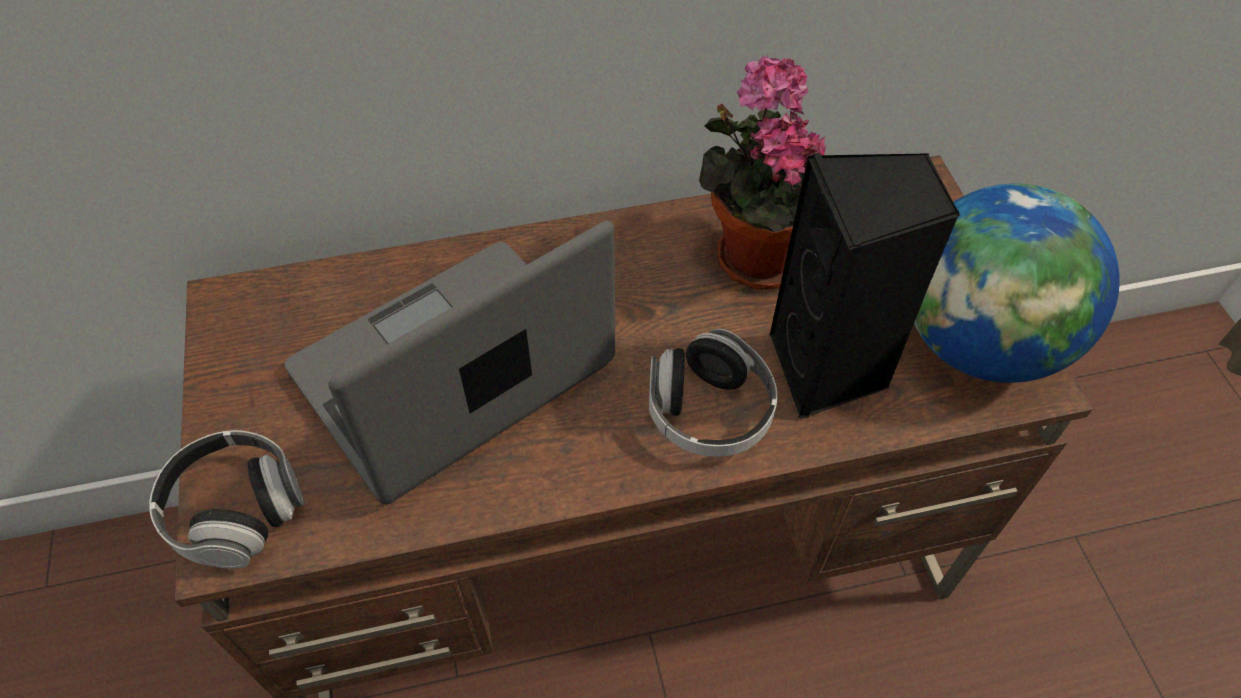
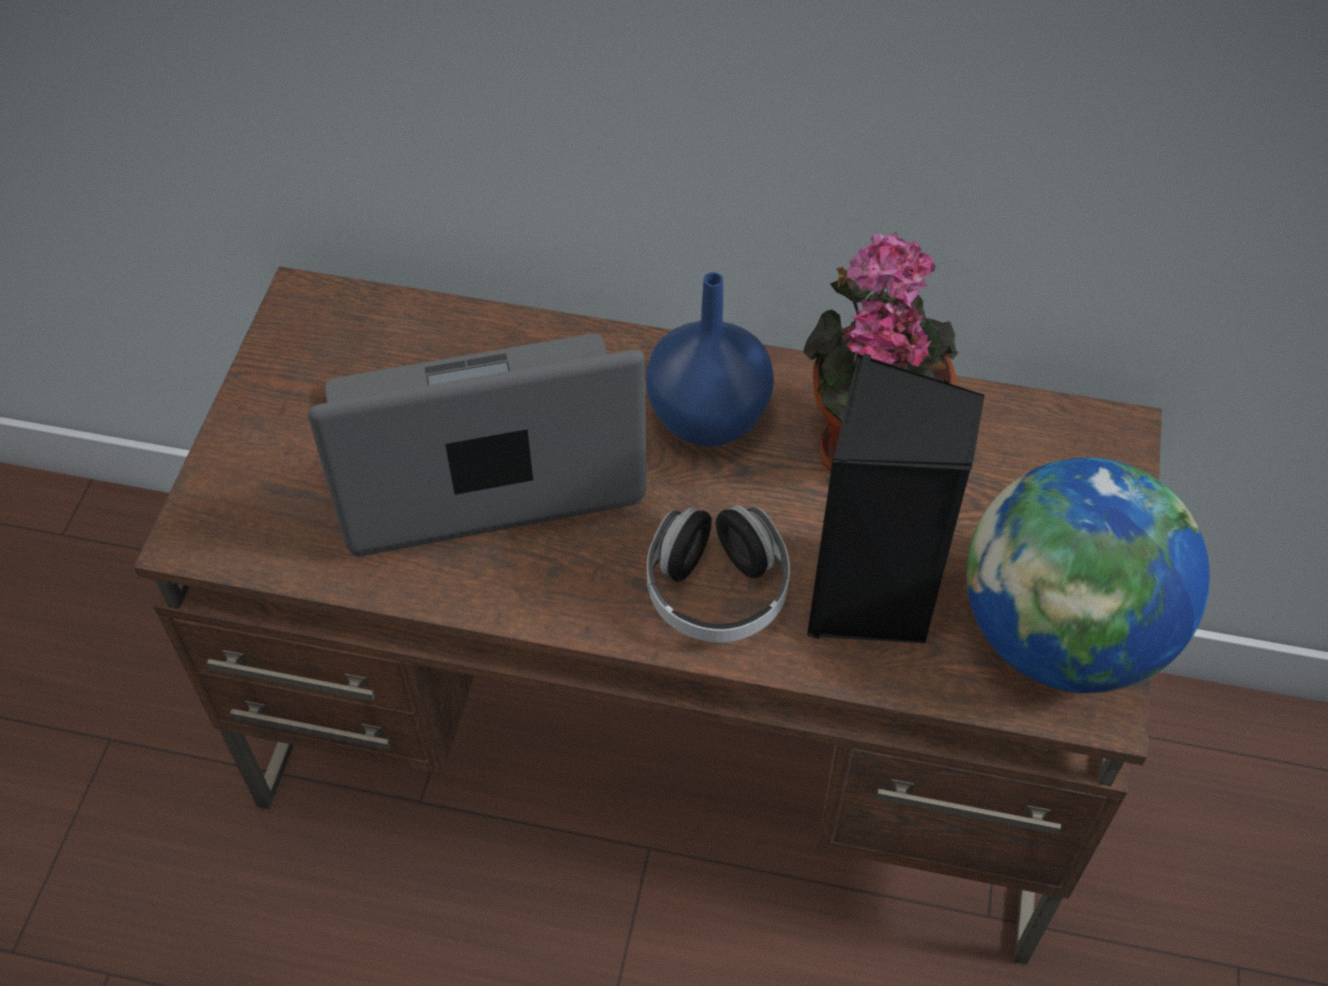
camera: 25 degrees right, 0 degrees up
(237, 511) = (221, 508): headphones -> none
(620, 278) = (705, 418): none -> blue vase

